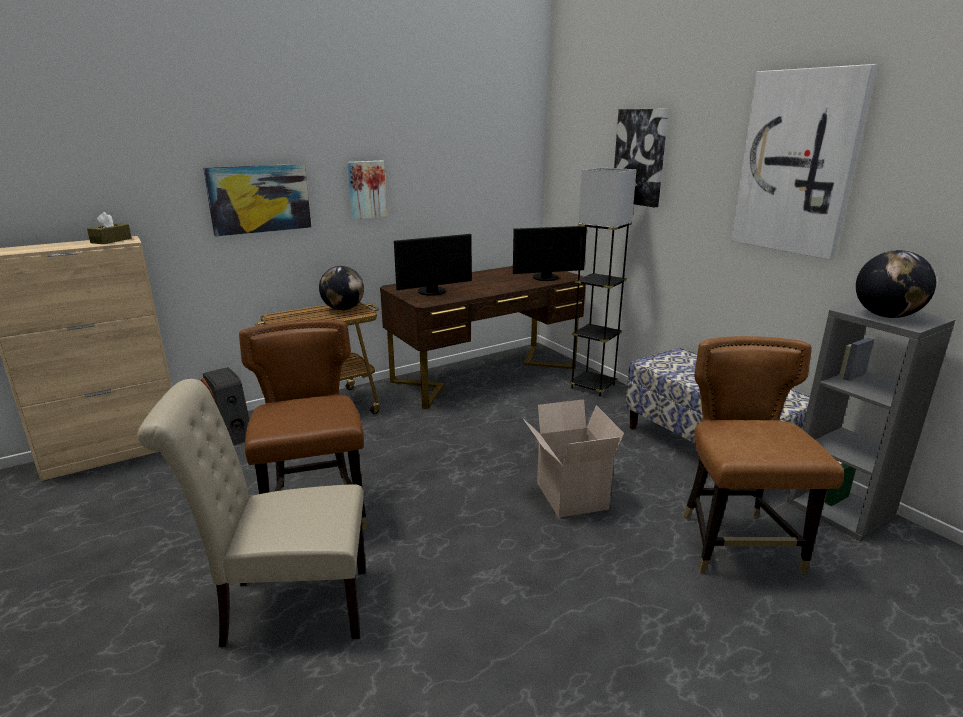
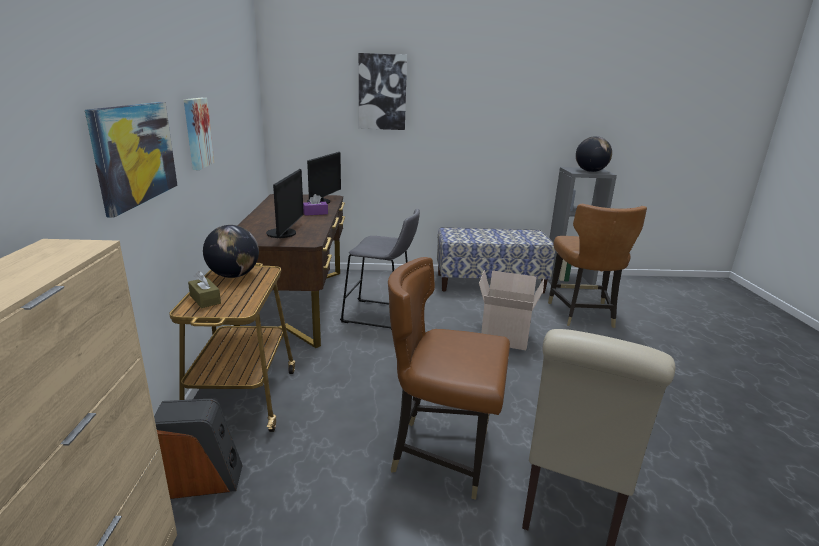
camera: 60 degrees left, 0 degrees up
(111, 240) = (49, 253): brown tissue box -> brown tissue box (205, 299)
(507, 285) = (315, 213): none -> purple tissue box
(518, 415) = (381, 316): none -> grey stool
(593, 387) = (375, 279): grey floor lamp -> none
(736, 544) = (582, 314): brown chair -> brown chair turned 120 degrees counterclockwise
(797, 163) = (510, 93): picture -> none

